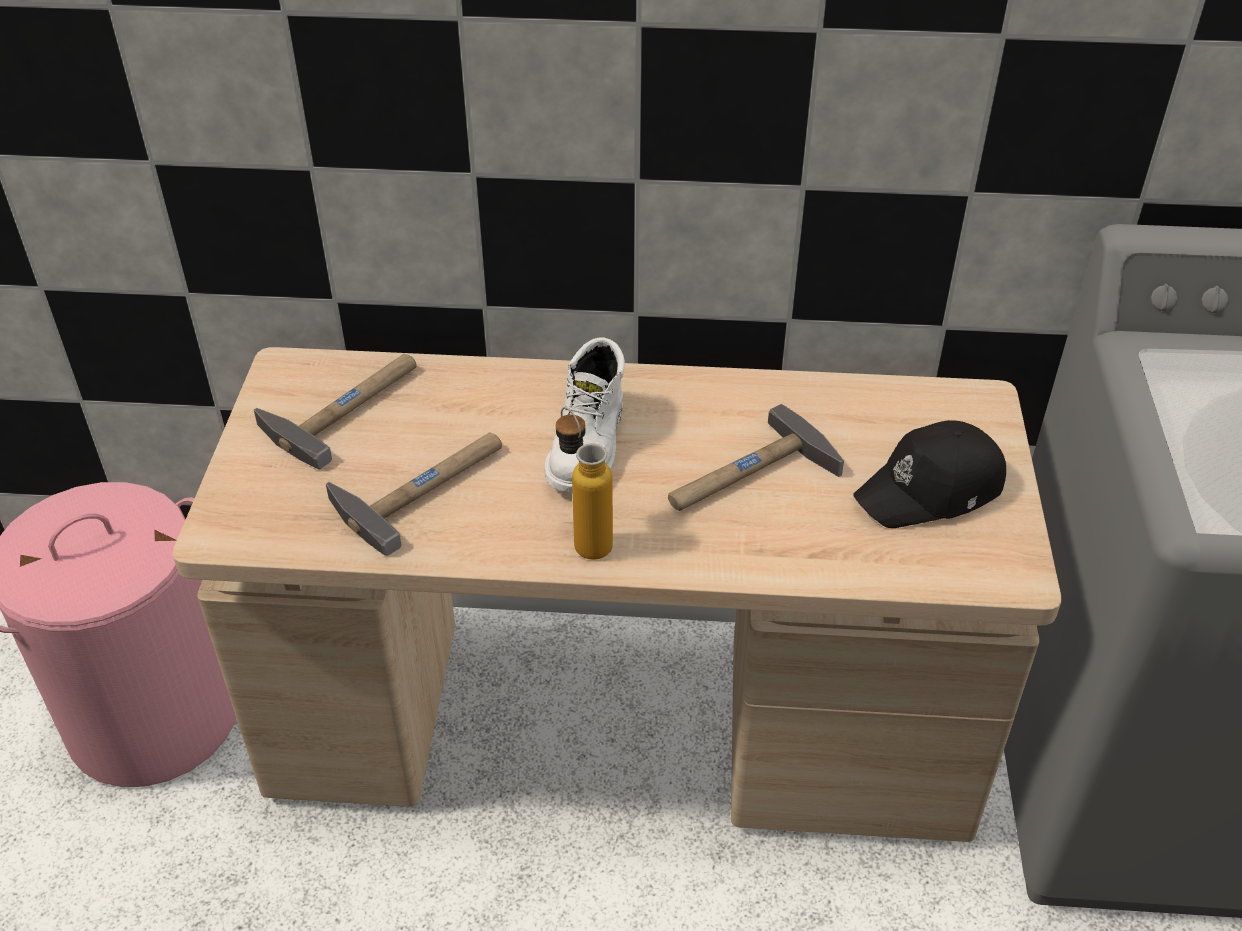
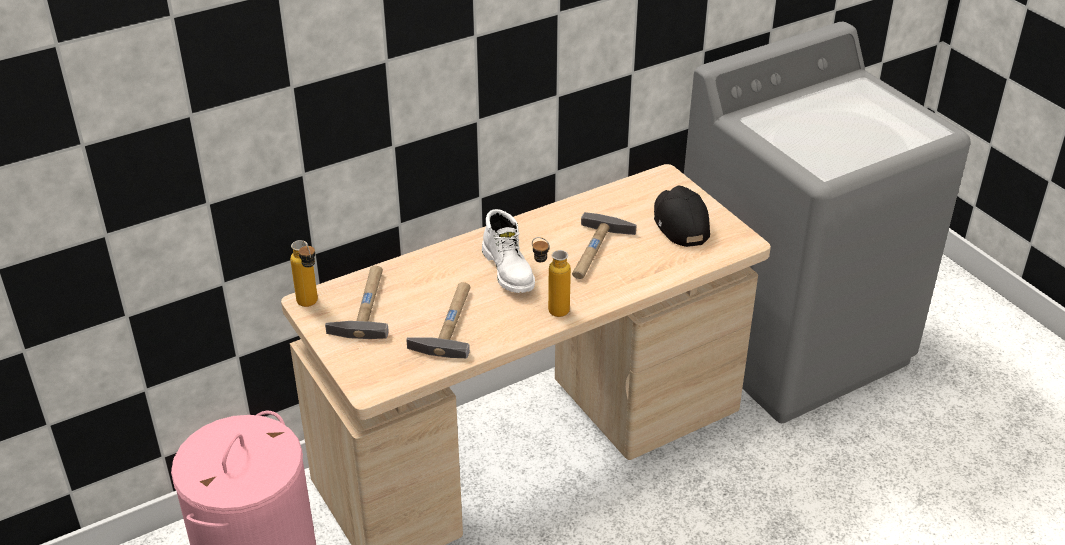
camera: 35 degrees left, 5 degrees down
(282, 375) = (310, 306): none -> bottle
(931, 491) = (679, 223): black cap -> black cap turned 135 degrees clockwise

